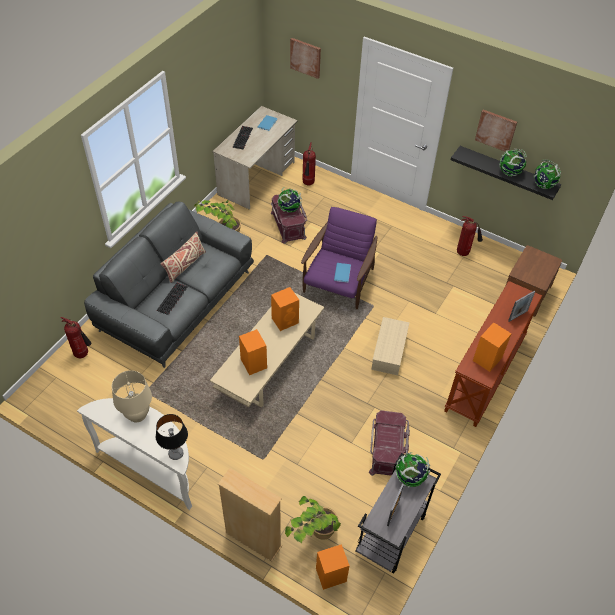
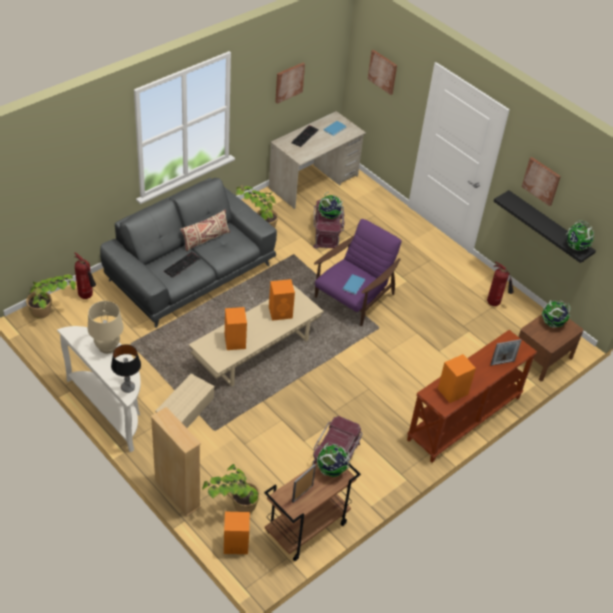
camera: 15 degrees right, 5 degrees down
(52, 382) = (51, 312): none -> potted plant
(219, 88) = (289, 82): none -> picture
(308, 184) = (363, 199): fire extinguisher -> none
(390, 352) = (377, 373): beige storage box -> beige storage box (185, 411)
(391, 535) = (306, 529): grey cart -> brown cart
(510, 173) = (547, 227): globe -> globe (552, 323)

